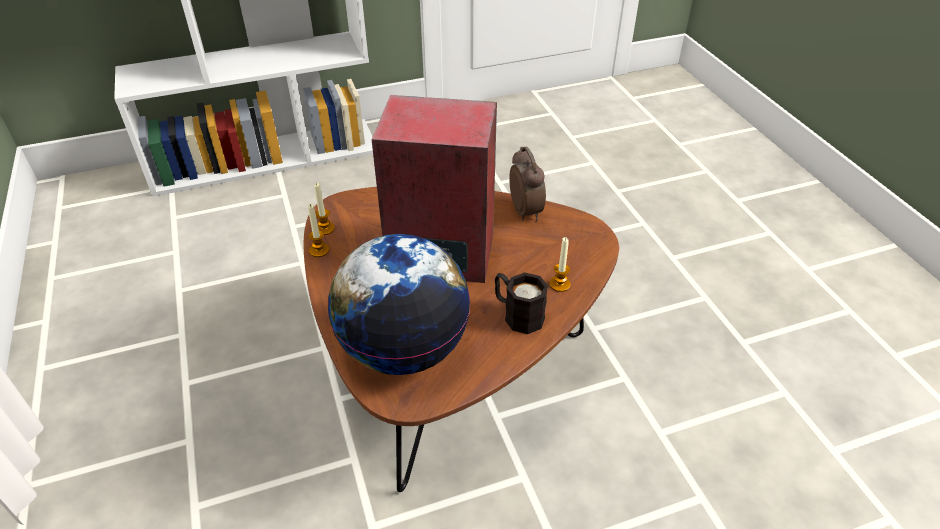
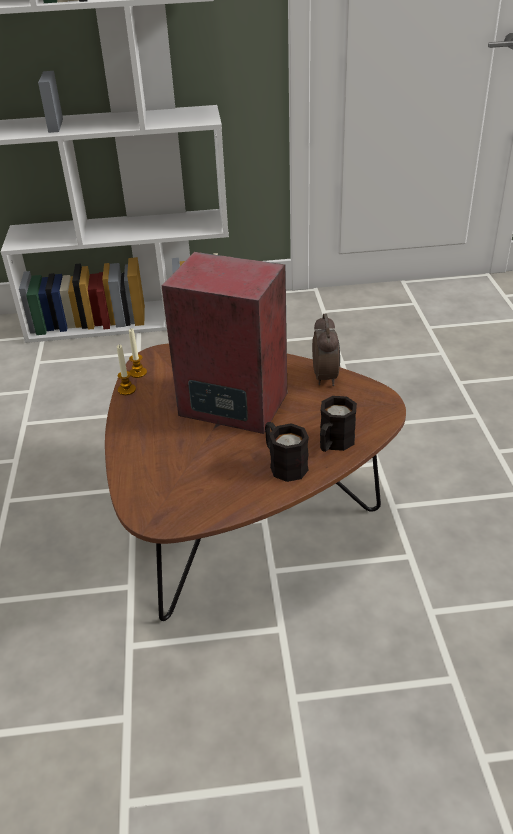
camera: 15 degrees right, 5 degrees down
(403, 349) = (170, 479): globe -> none
(559, 284) = (333, 443): candle -> black mug

